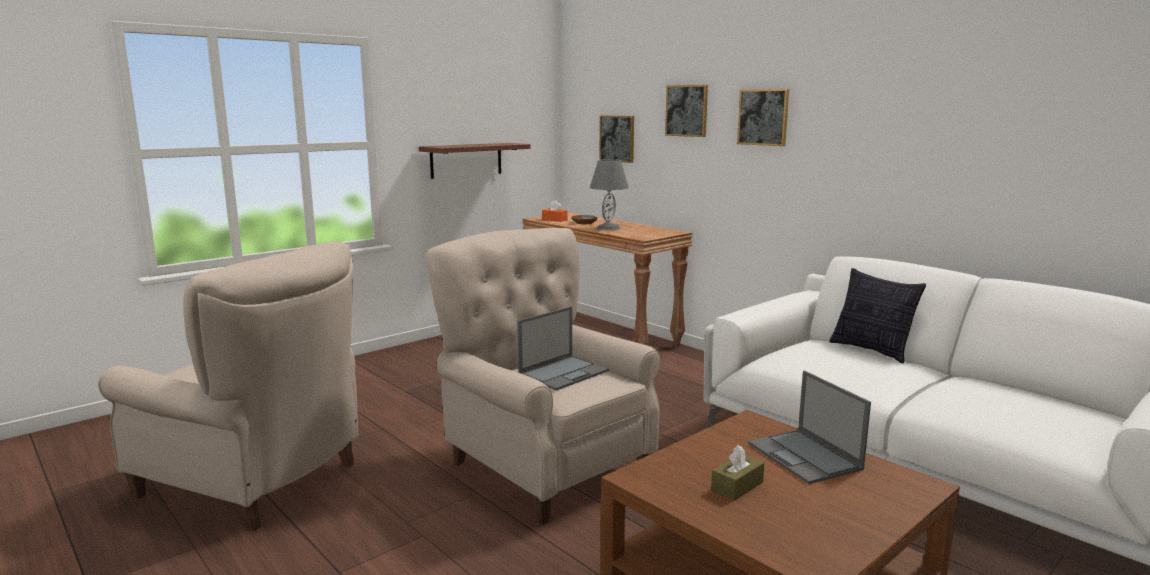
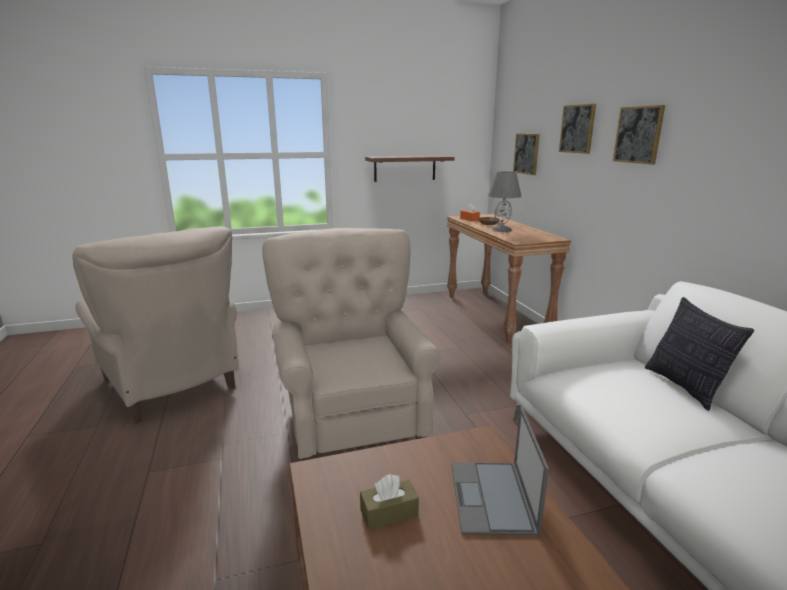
camera: 25 degrees right, 5 degrees up
(564, 373) = (360, 353): laptop -> none

